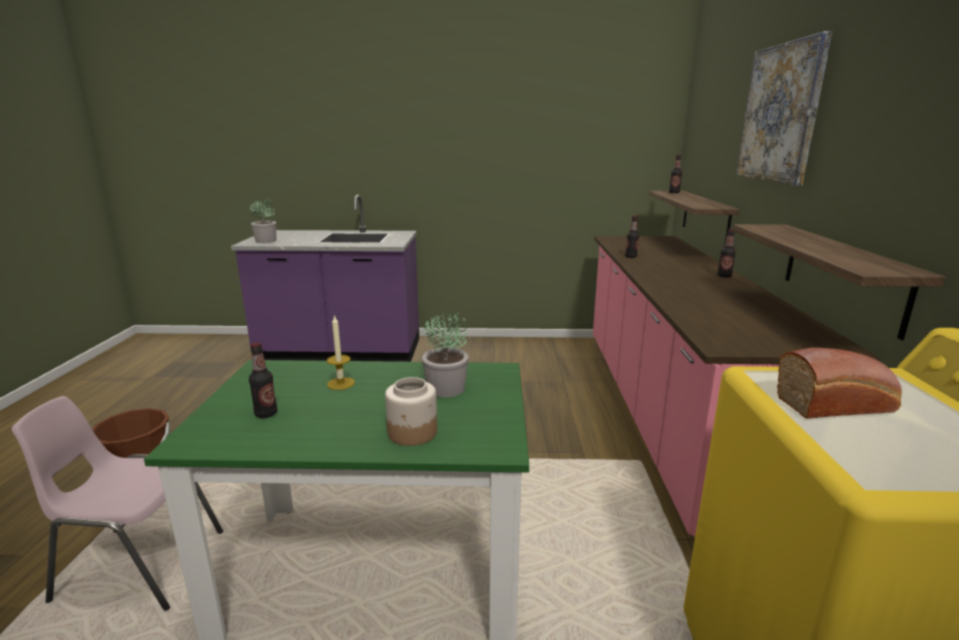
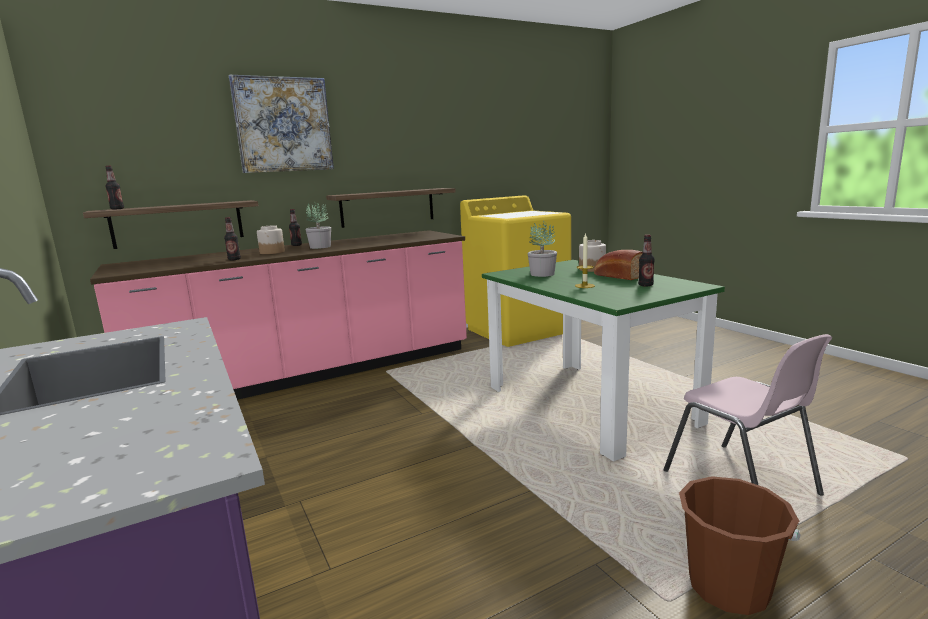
camera: 120 degrees left, 5 degrees down
(266, 241) = (146, 450): potted plant -> potted plant (320, 247)
(666, 266) = (272, 252): none -> jar
(837, 405) = (517, 215): bread -> bread (617, 276)

